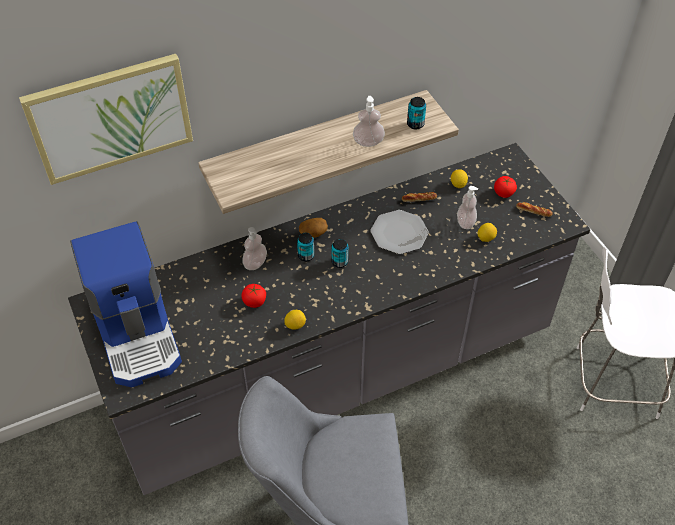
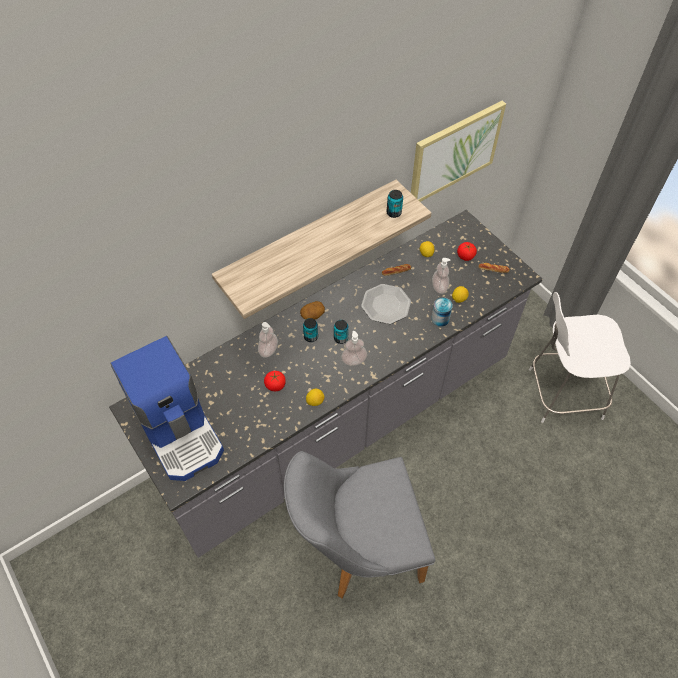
camera: 10 degrees left, 5 degrees up
(110, 117) = (134, 251): picture -> picture (454, 152)
(368, 142) = (357, 235): soap dispenser -> soap dispenser (354, 360)
(459, 257) = (440, 319): none -> can

